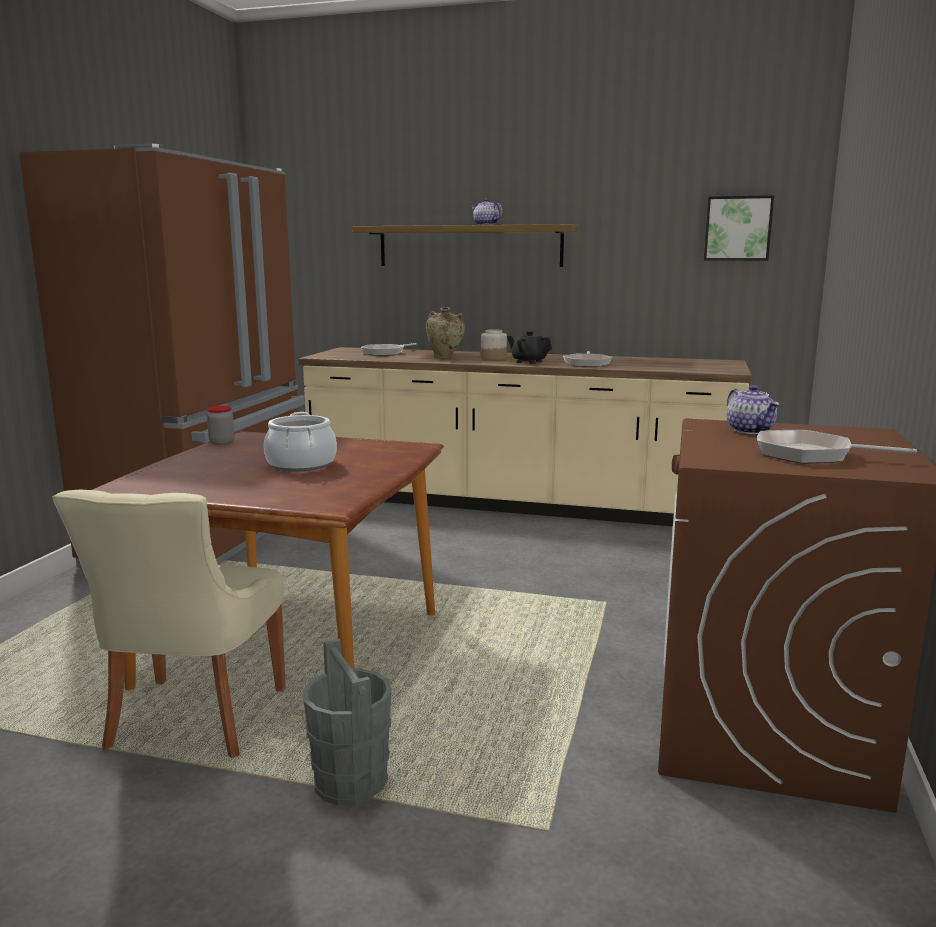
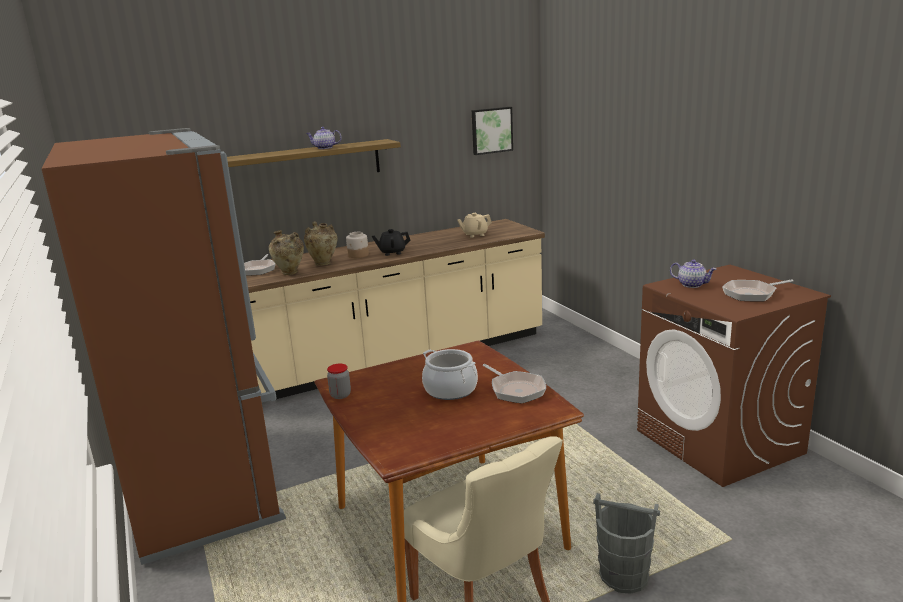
camera: 40 degrees left, 5 degrees up
(398, 358) = (290, 273): none -> beige vase
(587, 363) = (432, 245): frying pan -> frying pan (515, 389)
(659, 364) = (474, 235): none -> beige teapot

